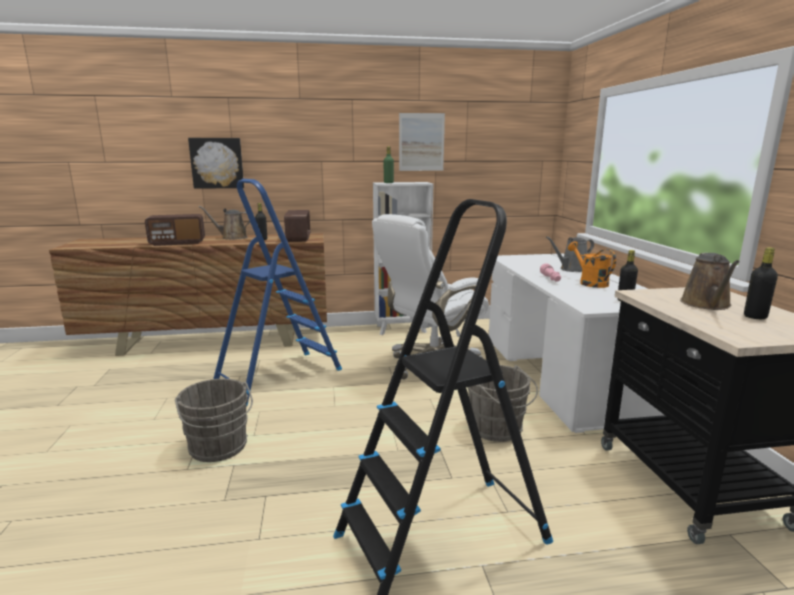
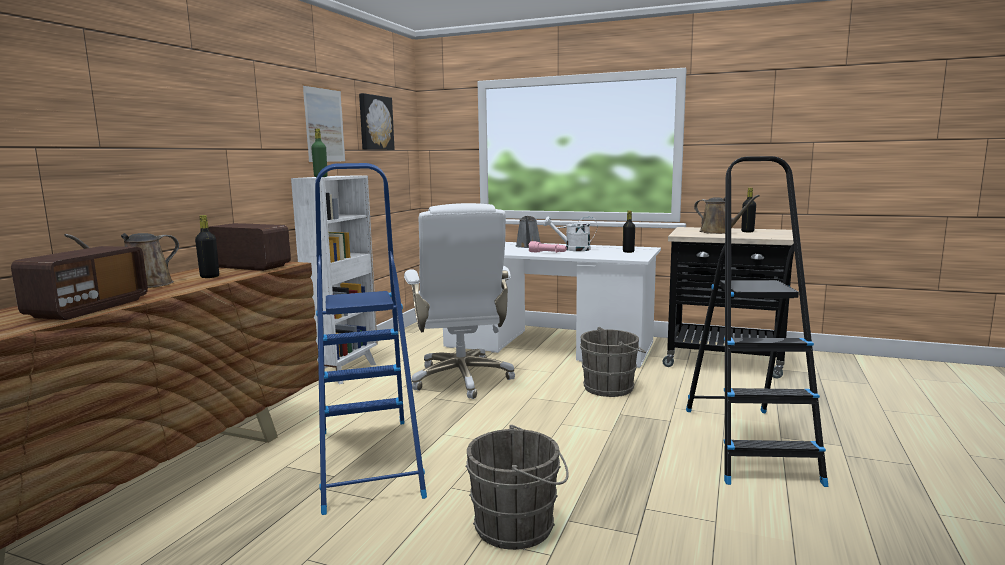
camera: 60 degrees left, 5 degrees down
(217, 163) = (73, 150): picture -> picture (375, 123)
(589, 282) = (572, 249): orange watering can -> white watering can

